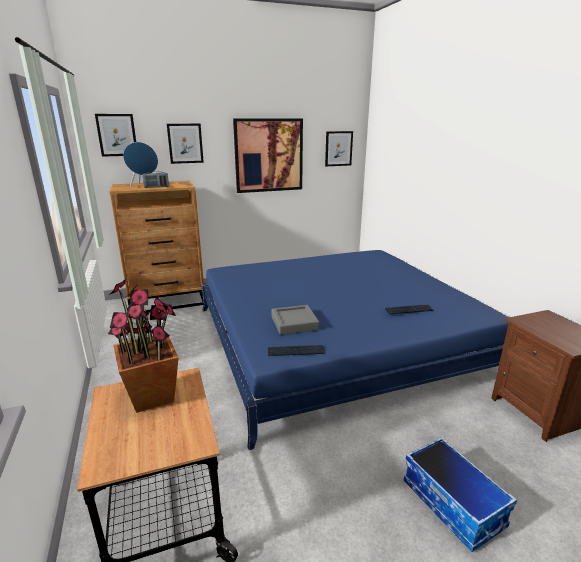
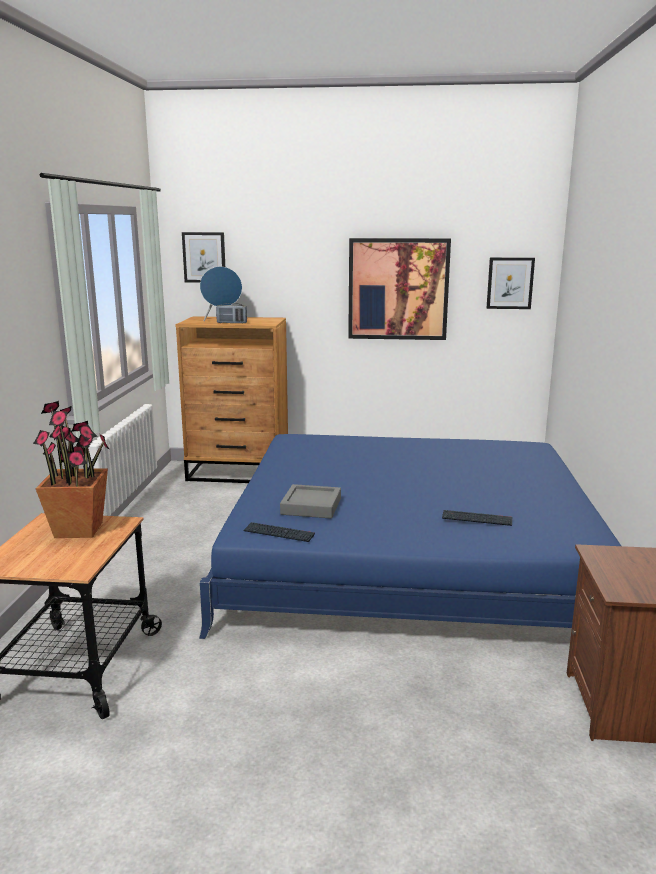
camera: 25 degrees right, 5 degrees down
(185, 143) = (284, 269): picture -> none
(453, 504) = (380, 755): storage box -> none

